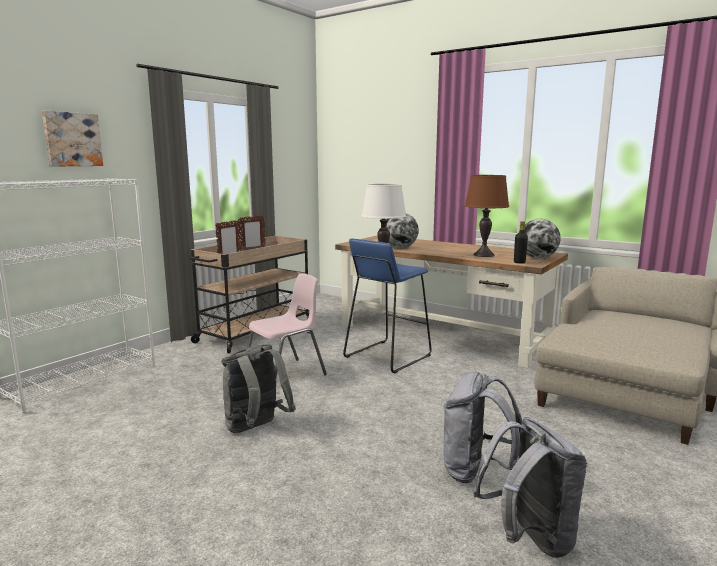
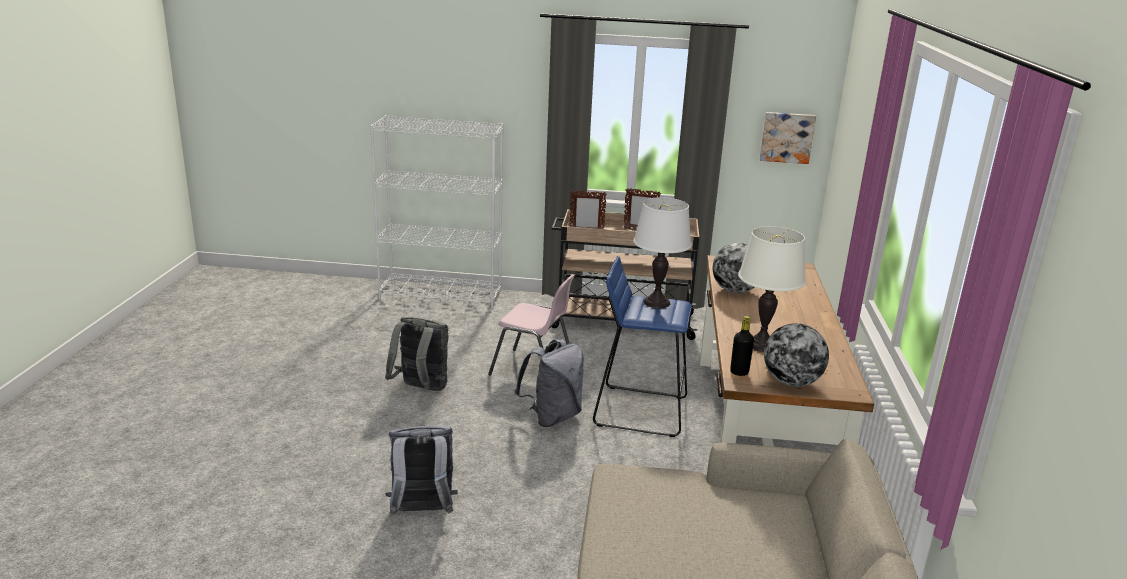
camera: 60 degrees right, 10 degrees up
(72, 139) = (476, 84): picture -> picture (787, 137)
(483, 255) = (761, 345): brown table lamp -> white table lamp
(529, 538) = (337, 553): grey backpack -> grey backpack (552, 417)

